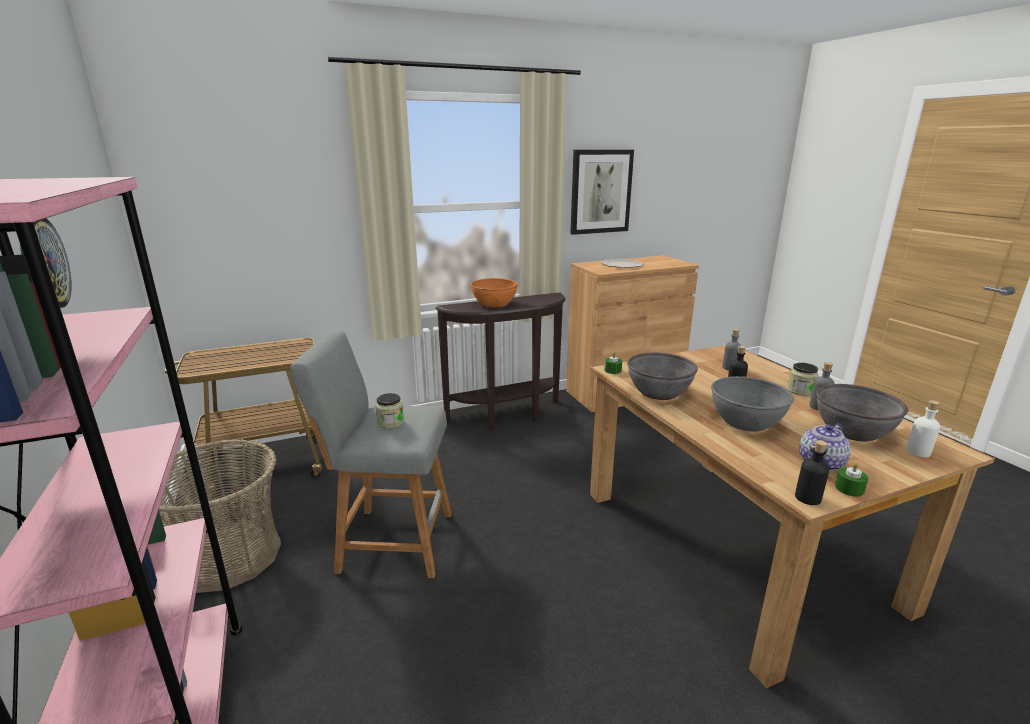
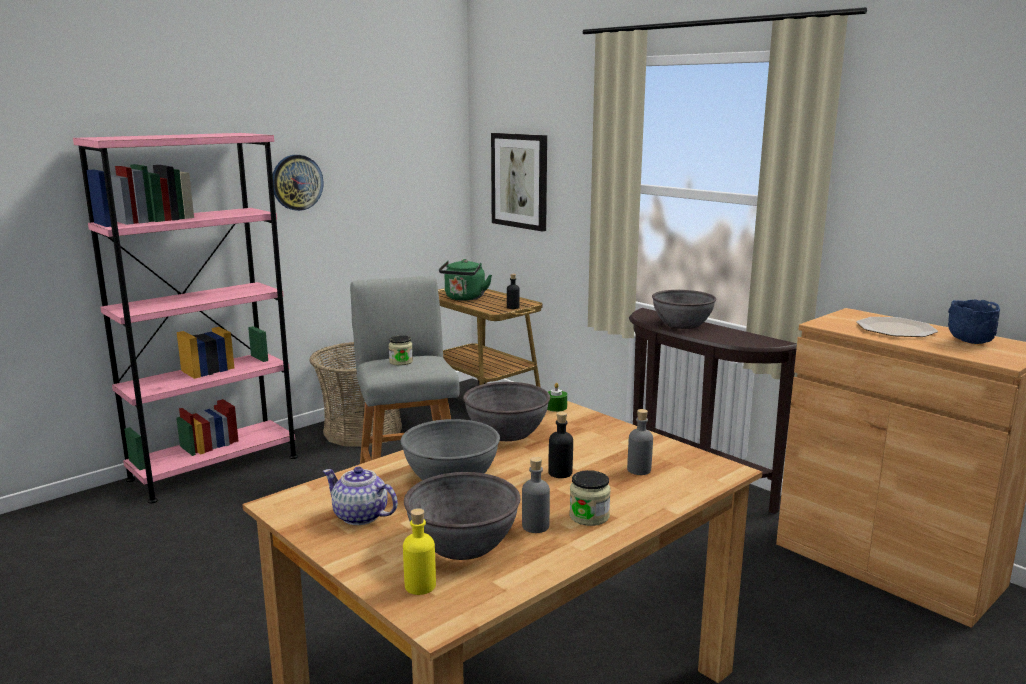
camera: 70 degrees right, 5 degrees down
(229, 362) = (464, 298): none -> green kettle
(494, 304) = (682, 324): orange bowl -> grey bowl
(600, 192) = (919, 201): picture -> picture (520, 181)
(651, 261) = (970, 342): none -> blue bowl
(808, 498) = (280, 504): black bottle -> black bottle (513, 307)
(849, 488) = (305, 527): green candle -> none
(918, 452) = (420, 586): white bottle -> yellow bottle

